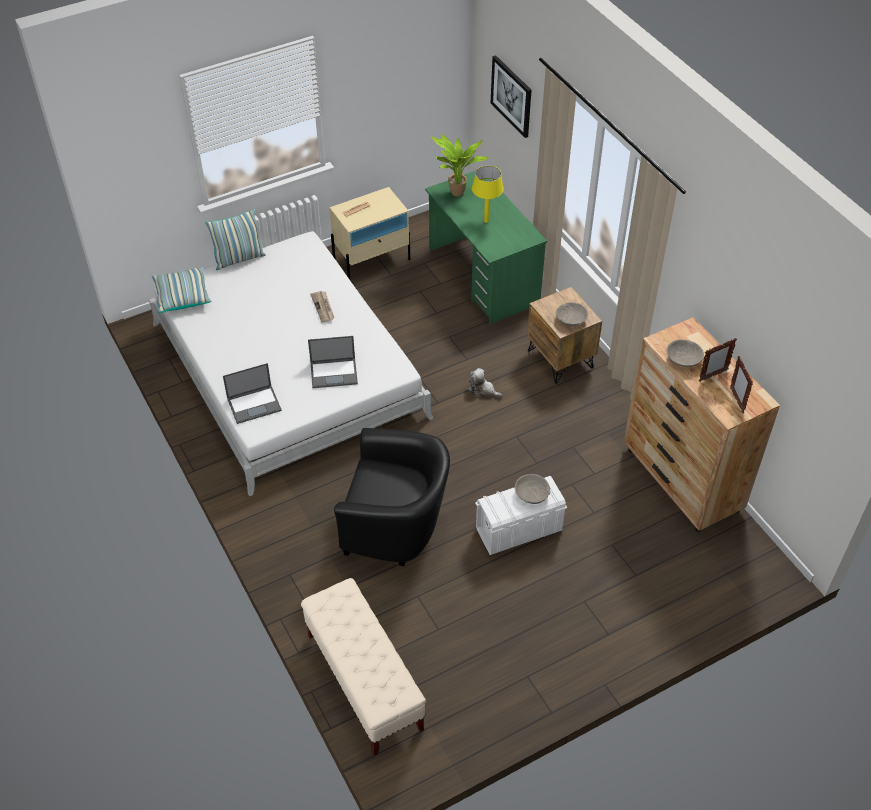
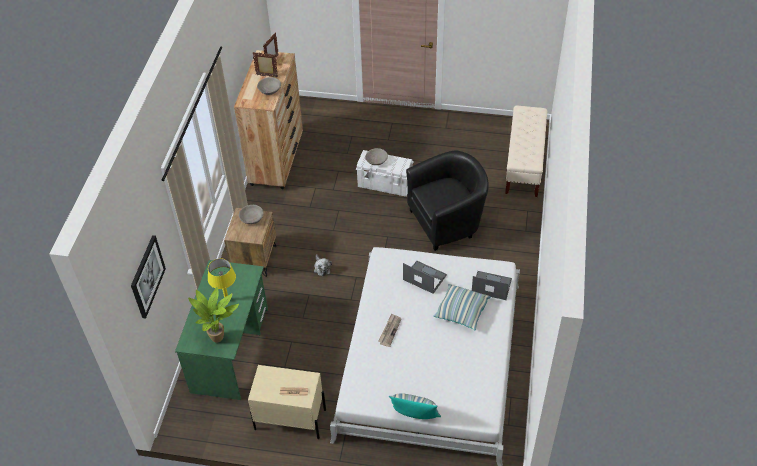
camera: 140 degrees left, 0 degrees up
(182, 296) = (483, 407): pillow -> pillow (461, 312)
(396, 527) = (447, 221): black armchair -> black armchair turned 105 degrees clockwise

